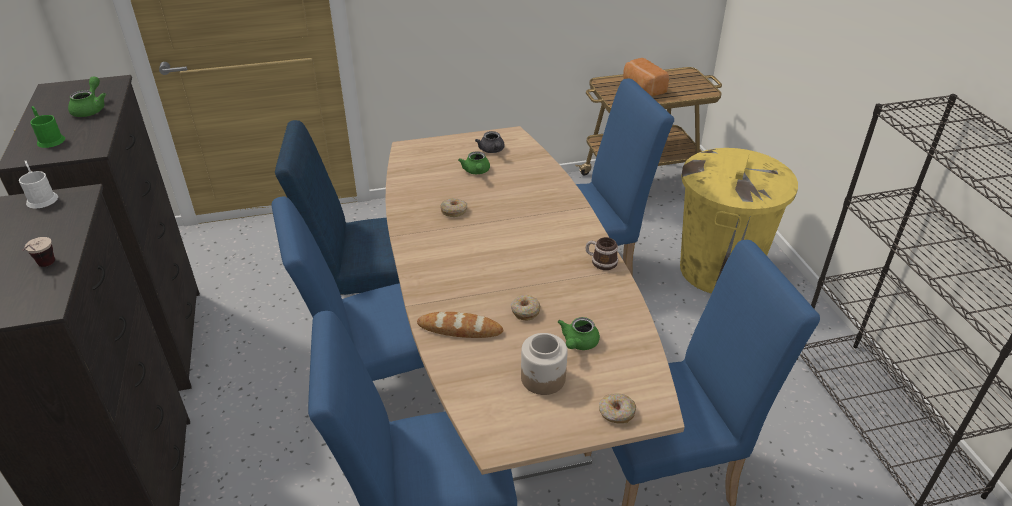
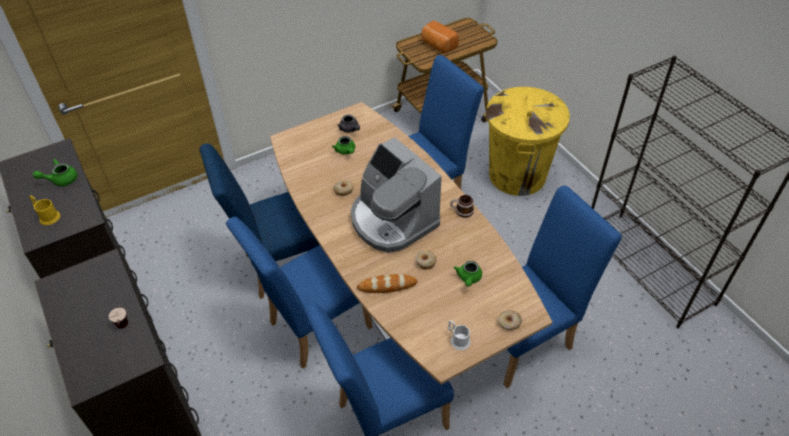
camera: 15 degrees left, 10 degrees up
(41, 198) = (79, 271): white mug -> white mug (458, 339)
(49, 139) = (47, 216): green mug -> yellow mug
(91, 109) = (61, 180): green teapot -> green teapot turned 105 degrees counterclockwise
(501, 255) = (392, 220): none -> coffee machine
(543, 379) = (455, 310): jar -> none

